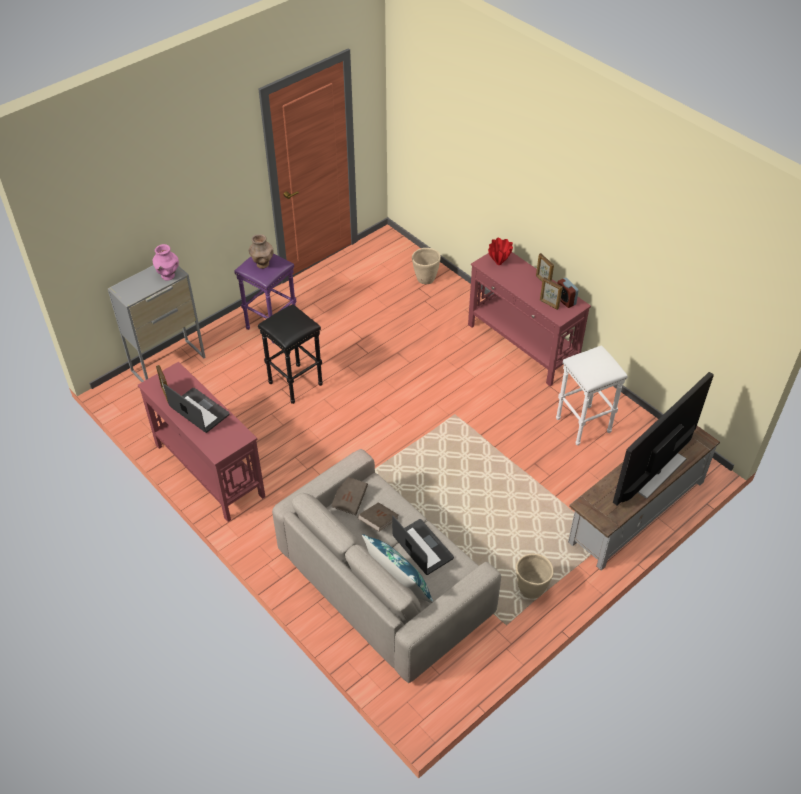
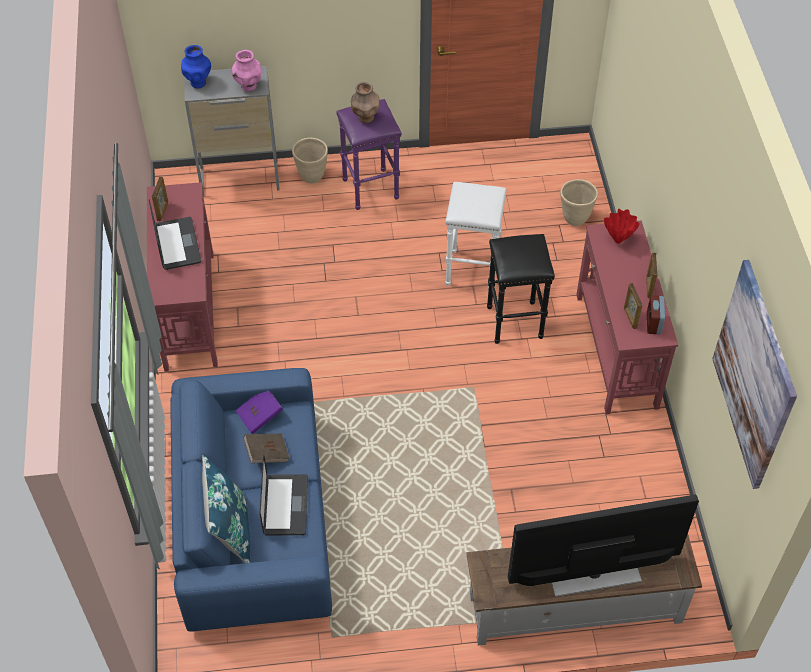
camera: 35 degrees right, 5 degrees up
(126, 290) = (198, 82): none -> blue vase
(295, 382) = (343, 263): black stool -> black stool (515, 321)
(350, 500) = (260, 416): brown book -> purple book
(384, 582) = (254, 520): beige sofa -> blue sofa
(530, 589) = (387, 618): beige planter -> beige planter (312, 176)
(584, 425) = (604, 479): white stool -> white stool (473, 271)
(707, 272) = (754, 375): none -> picture

